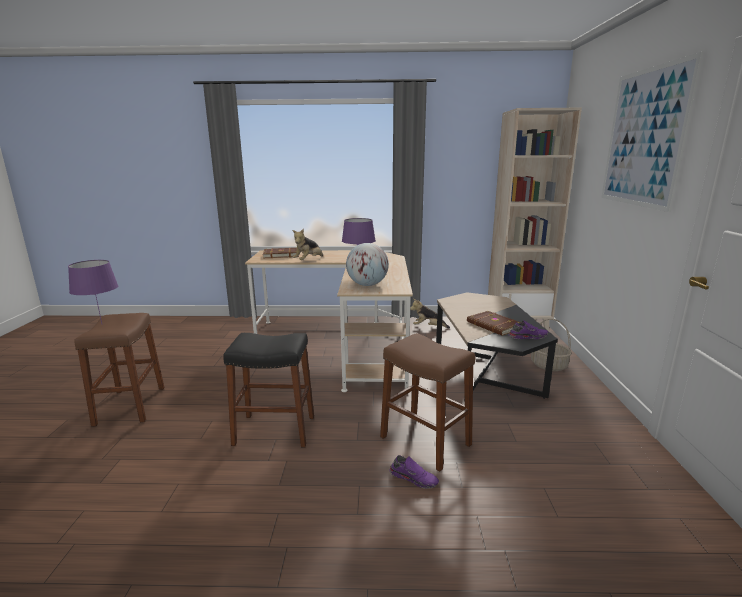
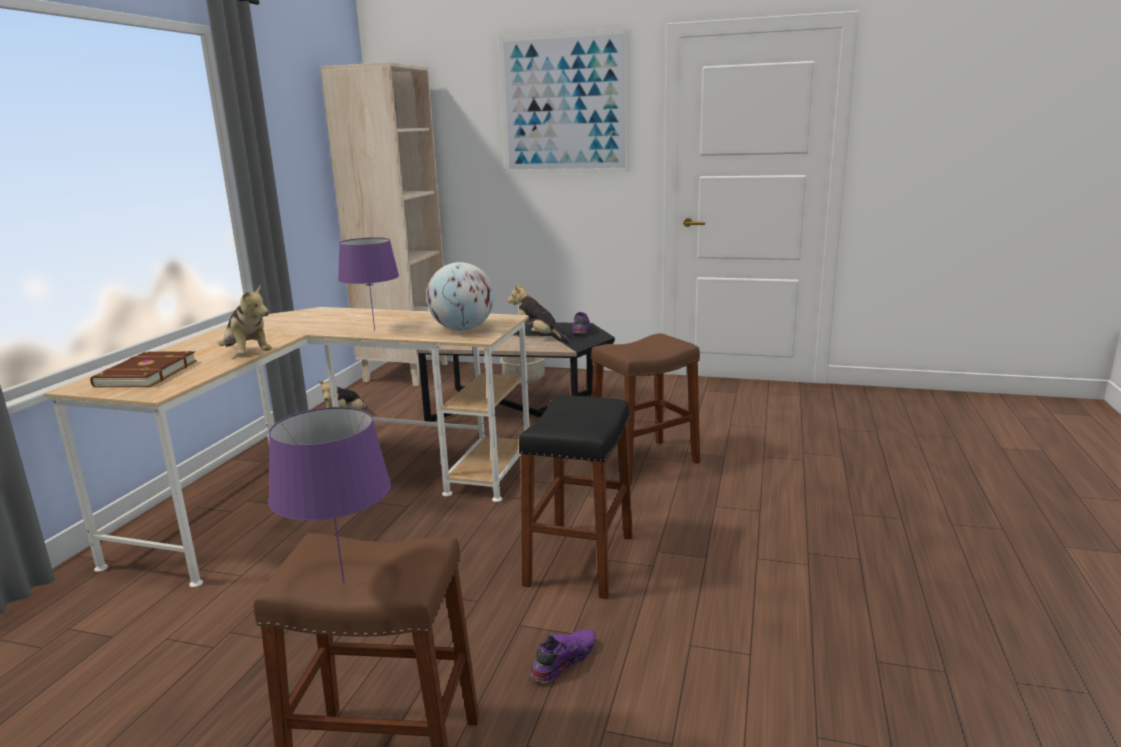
camera: 75 degrees left, 0 degrees up
(414, 478) = (707, 476): purple shoe -> purple shoe (562, 660)
(493, 325) = (538, 337): brown book -> plush toy

